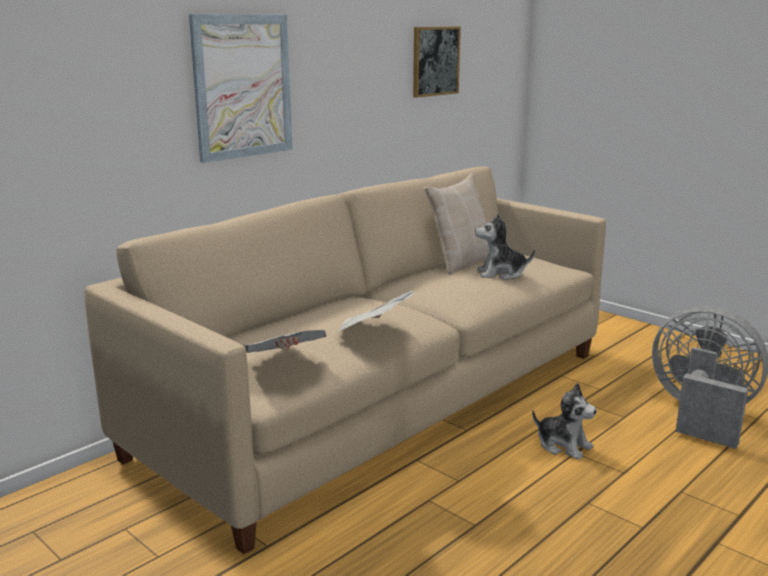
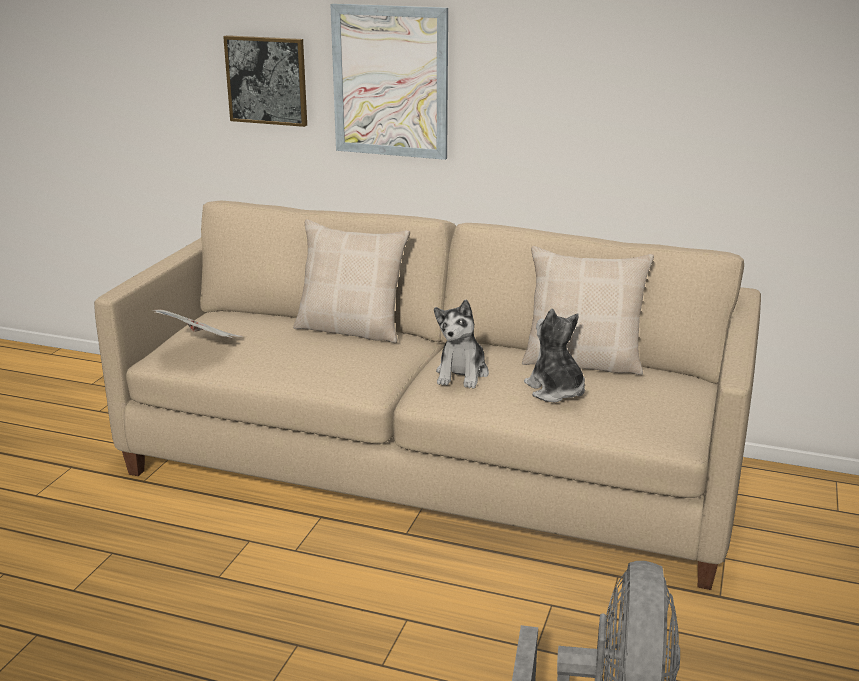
camera: 65 degrees right, 5 degrees up
(325, 307) = (351, 329): none -> beige pillow
(373, 332) = (292, 360): newspaper -> none
(435, 61) = (718, 84): picture -> picture (267, 80)
(563, 445) = (417, 607): plush toy -> plush toy (462, 374)

